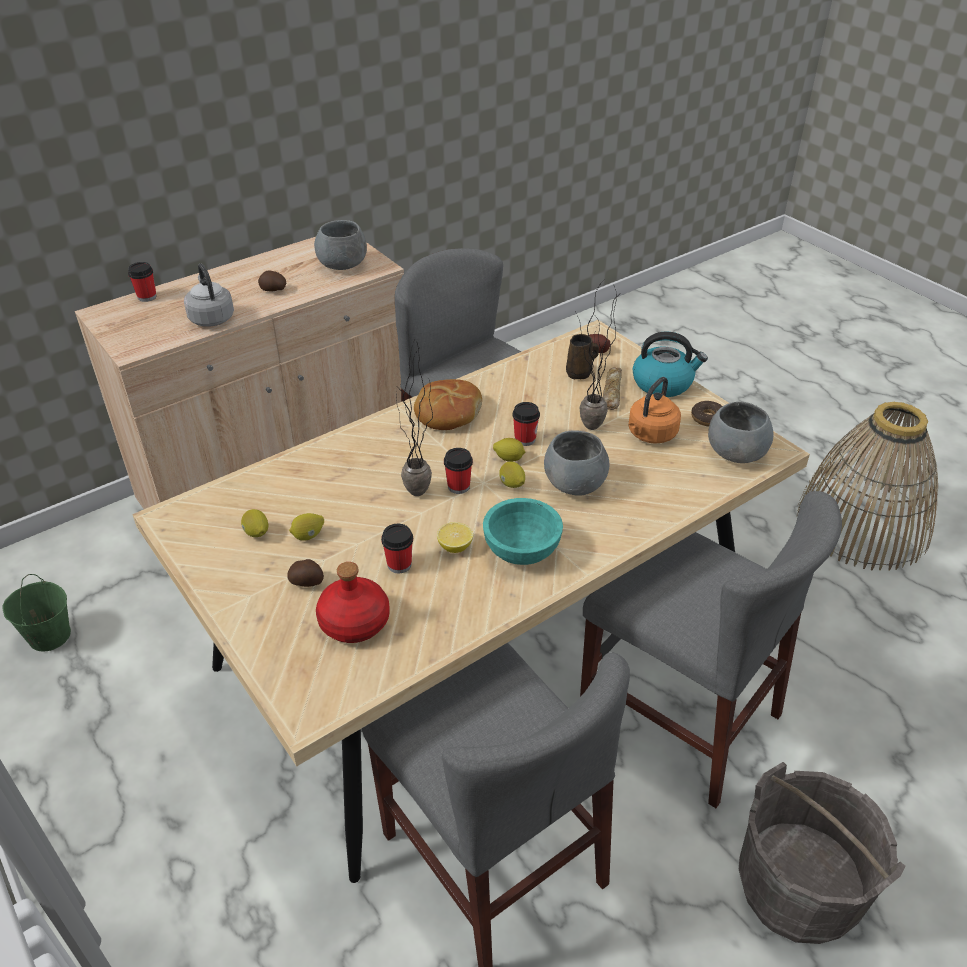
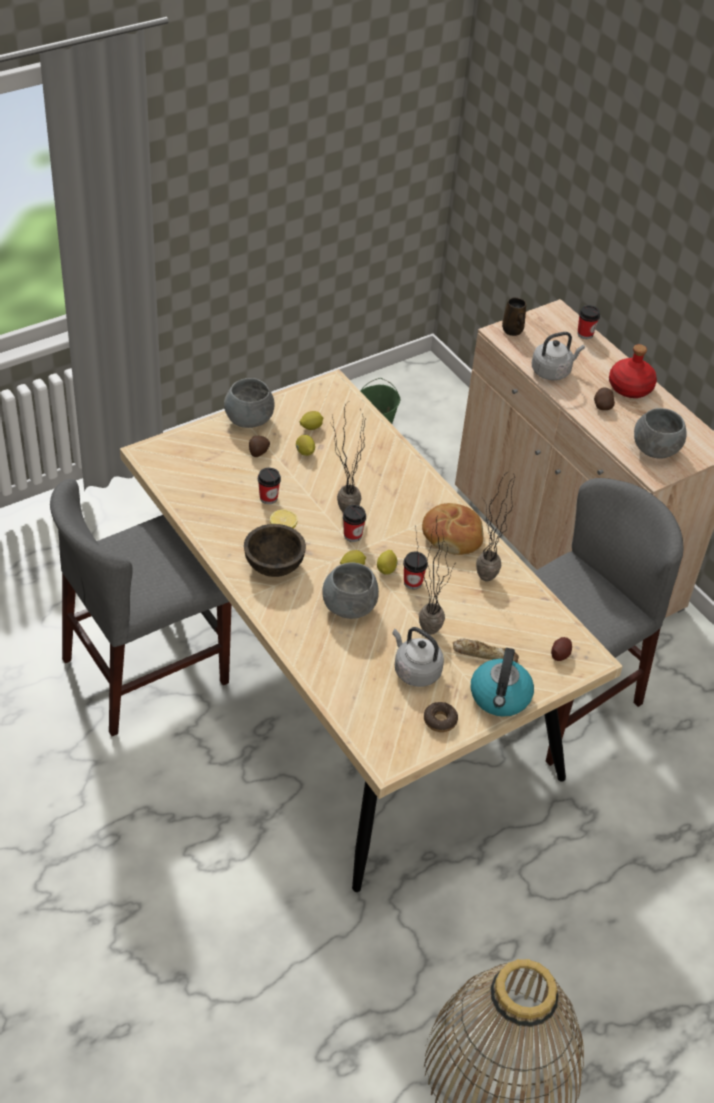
camera: 90 degrees right, 5 degrees up
(354, 621) = (217, 474): red bottle -> red bottle (630, 387)
(514, 393) = (483, 582): none -> potted plant
(521, 550) = (274, 564): turquoise bowl -> brown bowl
(580, 373) = (516, 635): brown mug -> brown mug (513, 331)
(650, 435) = (415, 671): orange kettle -> grey kettle
(679, 716) = (252, 813): grey chair -> none
(735, 453) = (384, 729): grey bowl -> grey bowl (249, 420)
(796, 889) = (81, 856): grey bucket -> none

